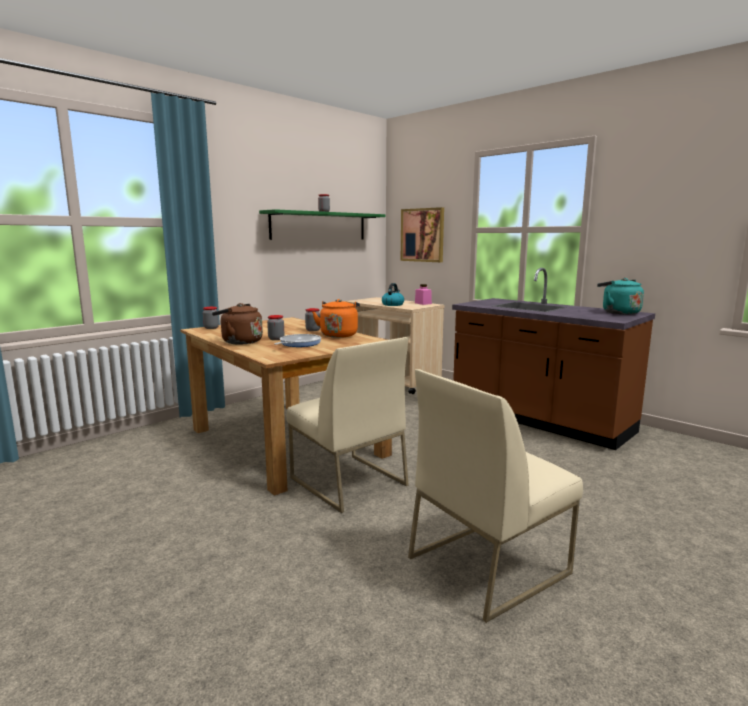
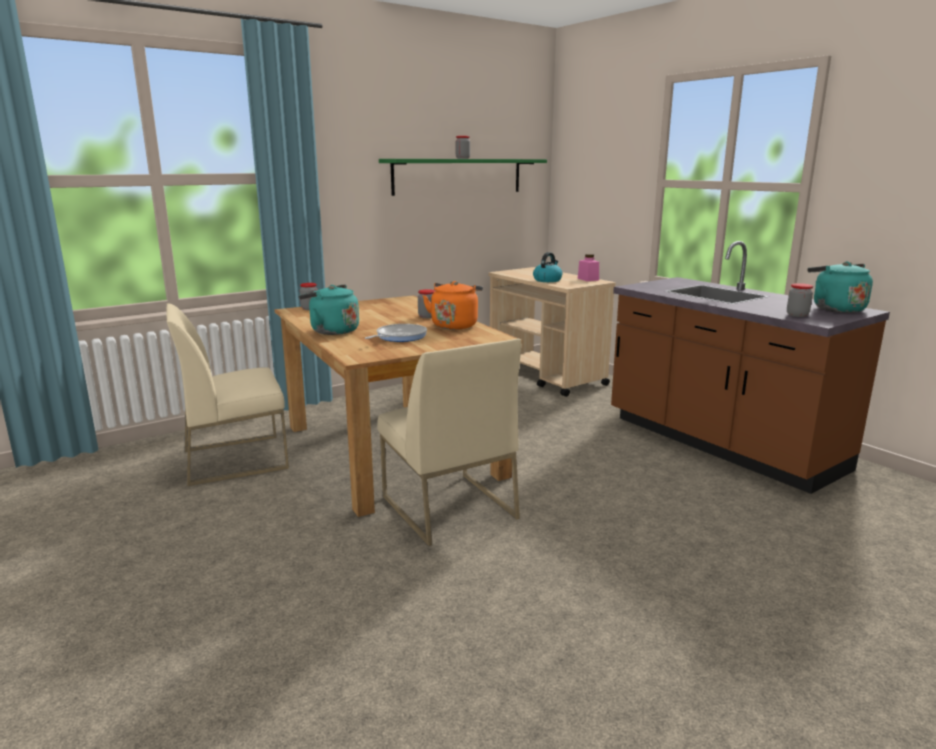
camera: 10 degrees right, 5 degrees up
(239, 342) = (332, 331): brown kettle -> turquoise kettle
(276, 339) = (376, 328): jar -> jar (797, 315)
(422, 235) = (595, 187): picture -> none
(488, 564) = (583, 628): beige chair -> beige chair (236, 459)

